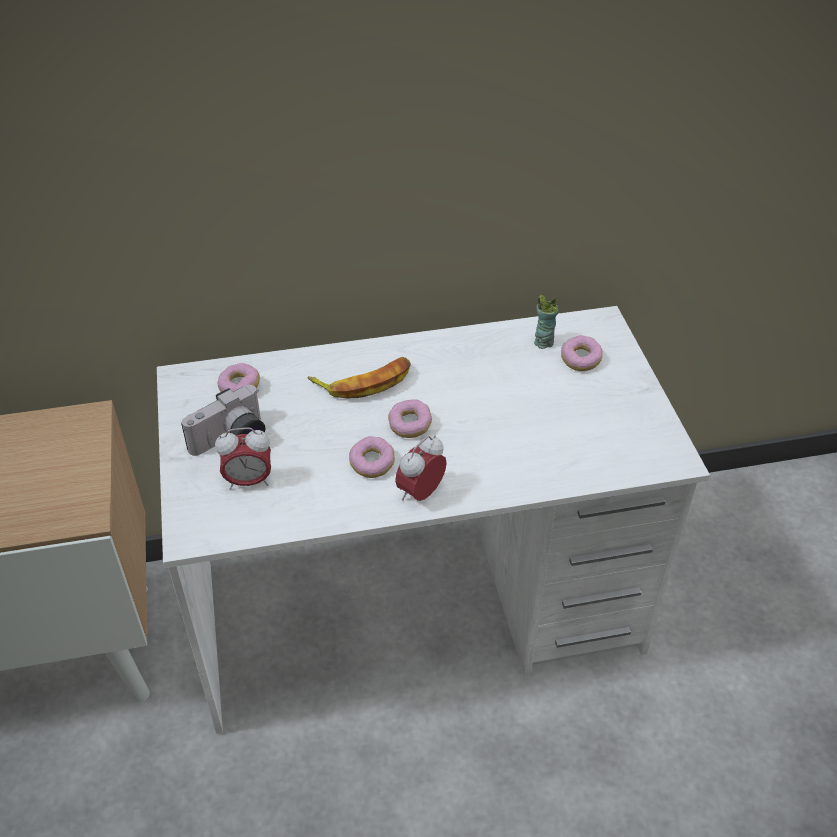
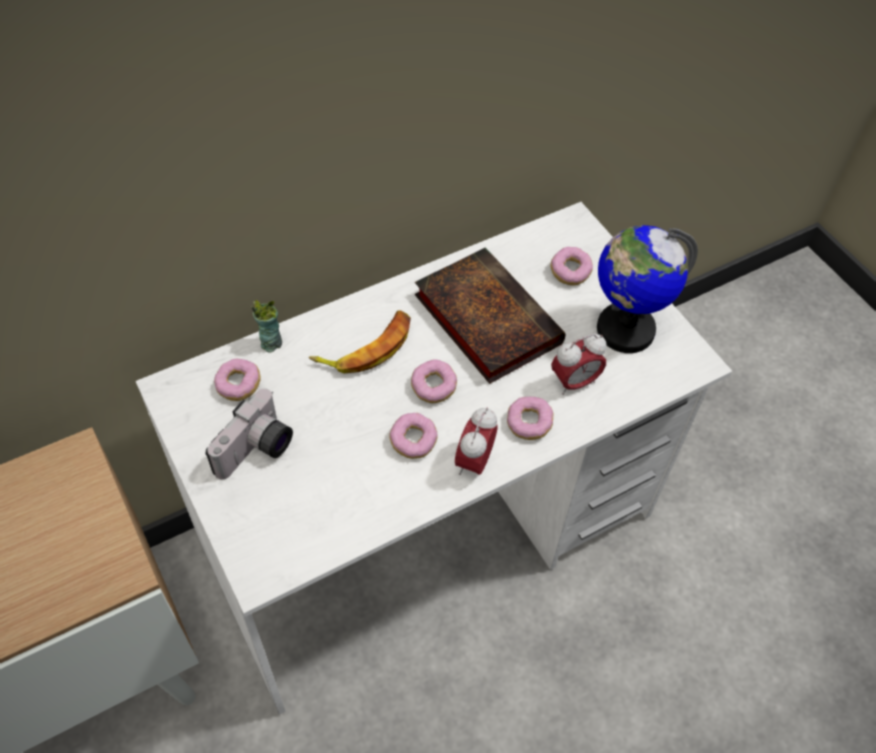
camera: 20 degrees left, 10 degrees up
(248, 481) = (295, 494): alarm clock -> alarm clock (574, 382)
(481, 380) = (483, 318): none -> book
(486, 474) = (529, 423): none -> donut
(543, 342) = (527, 259): cup -> cup (270, 343)
(614, 417) = (624, 329): none -> globe

